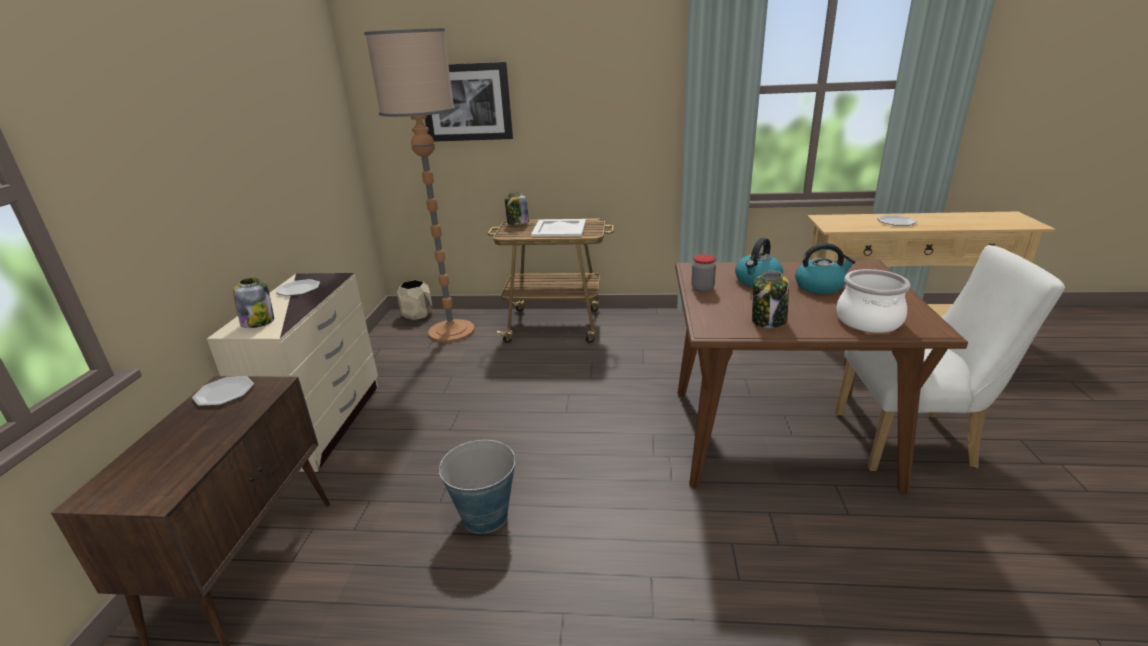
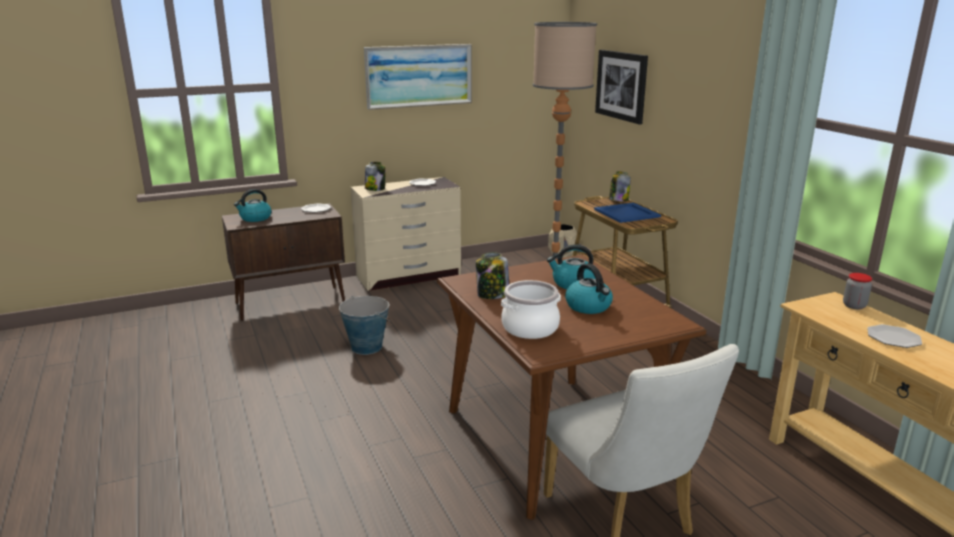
camera: 60 degrees right, 5 degrees down
(155, 467) = (255, 218): none -> kettle
(229, 129) = (419, 75): none -> picture
(559, 228) = (627, 213): white tray -> blue tray
(702, 288) = (532, 268): jar -> jar (854, 306)

